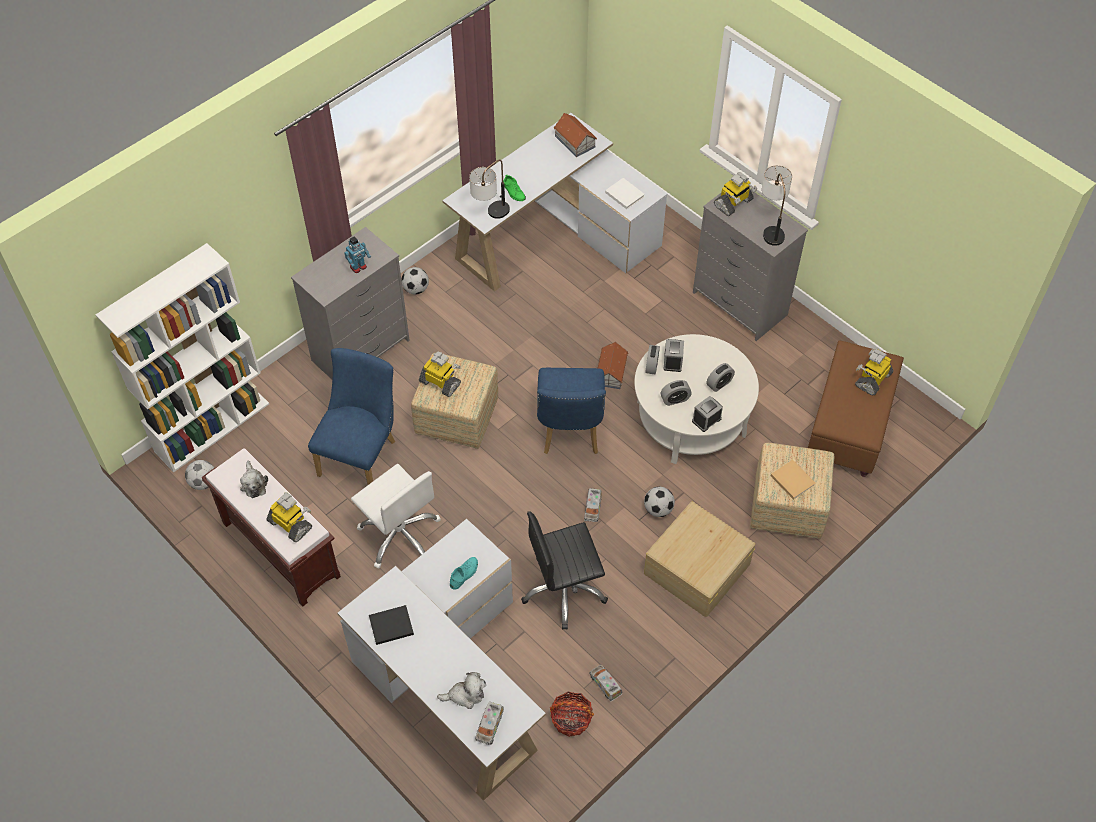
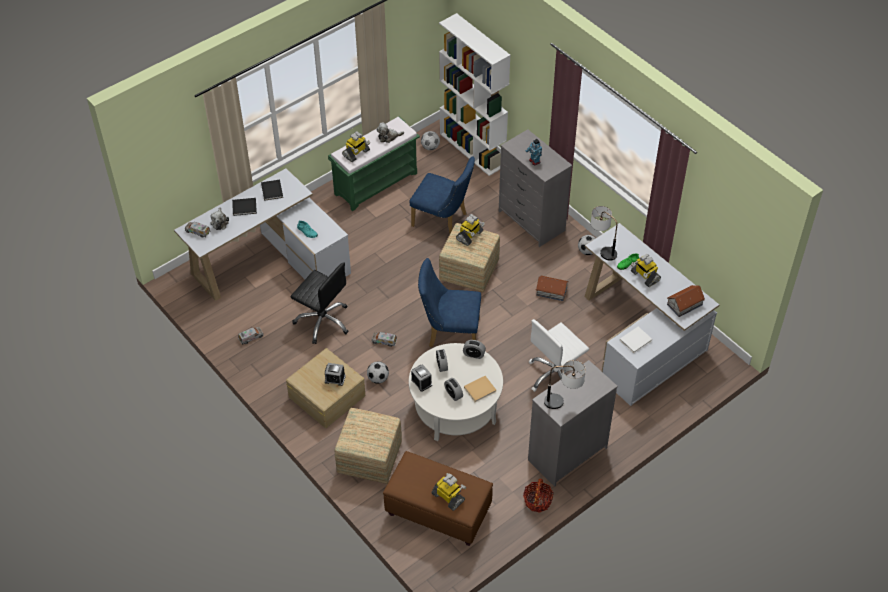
camera: 95 degrees right, 5 degrees down
(279, 549) = (376, 183): brown bench -> green bench
(400, 534) = (378, 240): white office chair -> white office chair (556, 375)
(430, 660) = (245, 207): none -> black book
(564, 590) = (323, 321): black office chair -> black office chair turned 135 degrees clockwise
(571, 719) = (231, 318): basket -> basket (537, 501)
(611, 372) = (503, 362): toy house -> toy house (552, 291)
(673, 361) = (477, 368): alarm clock -> alarm clock (335, 379)
(733, 203) = (590, 380): toy robot -> toy robot (644, 276)
(791, 479) = (362, 428): beige book -> beige book (481, 389)

